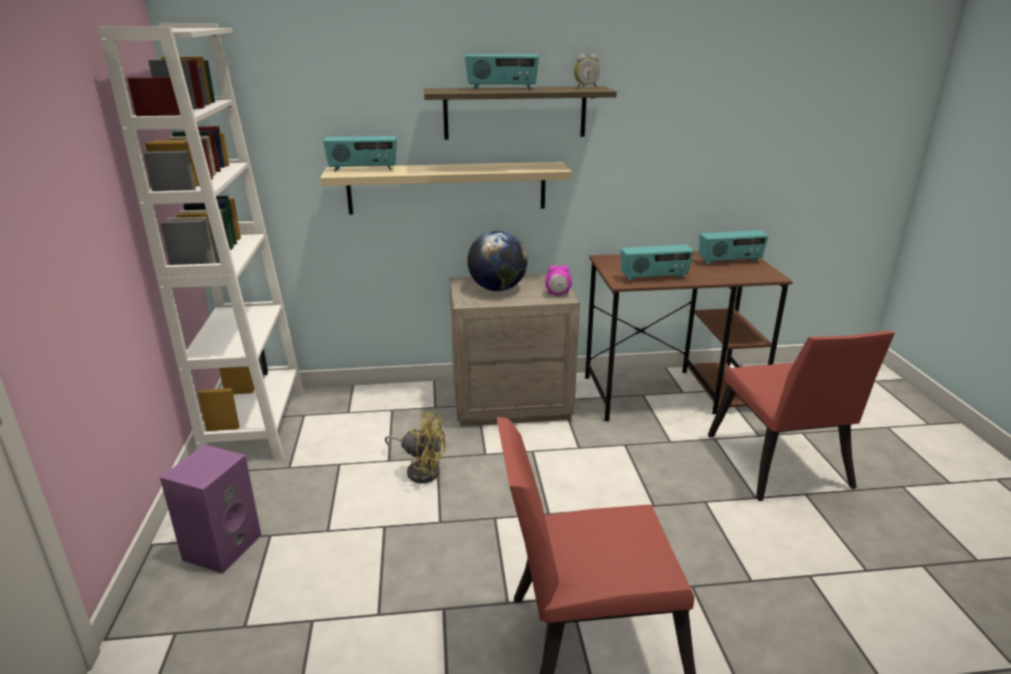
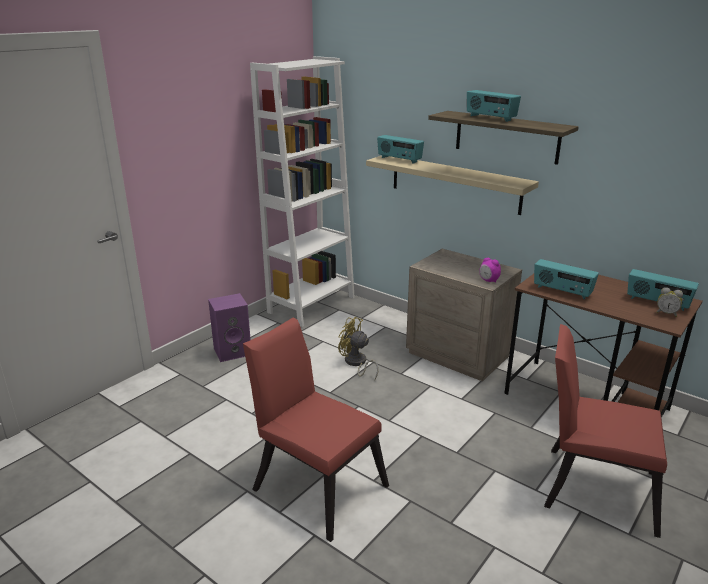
camera: 45 degrees right, 0 degrees up
(420, 469) = (356, 363): yellow fan -> yellow fan turned 150 degrees clockwise
(497, 289) = (456, 264): globe -> none
(585, 87) = (554, 125): alarm clock -> alarm clock (666, 313)
(780, 467) = (591, 486): red chair -> red chair turned 75 degrees clockwise

